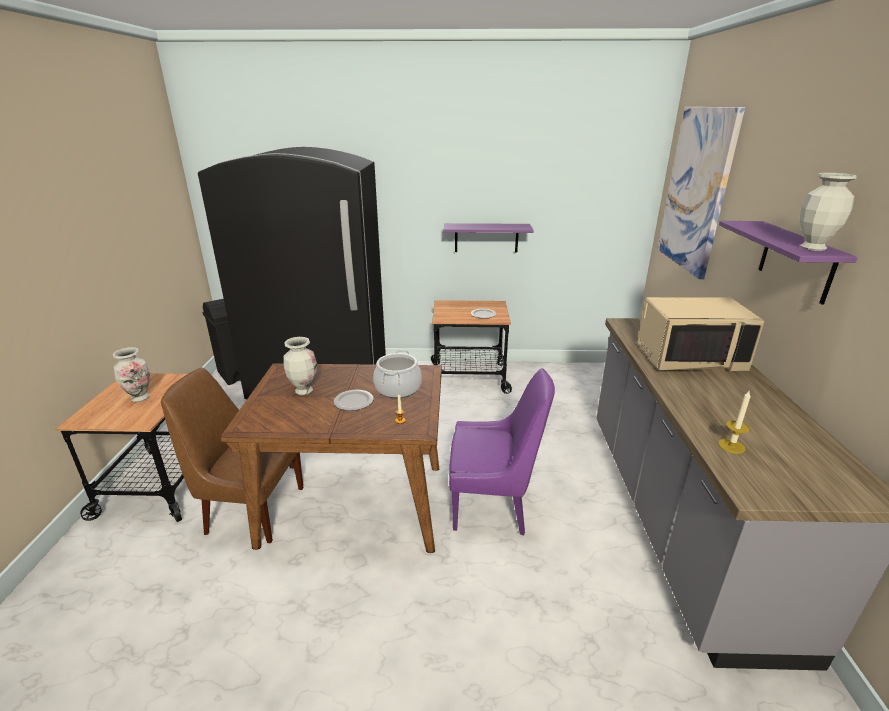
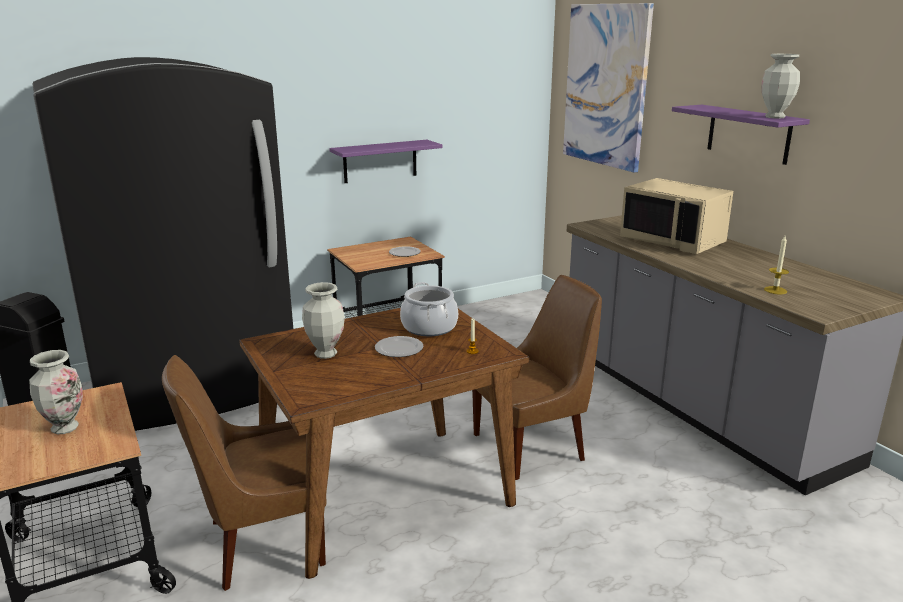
camera: 30 degrees left, 5 degrees down
(493, 505) = (532, 446): purple chair -> brown chair
(689, 357) = (673, 241): beige microwave -> beige microwave turned 75 degrees clockwise

